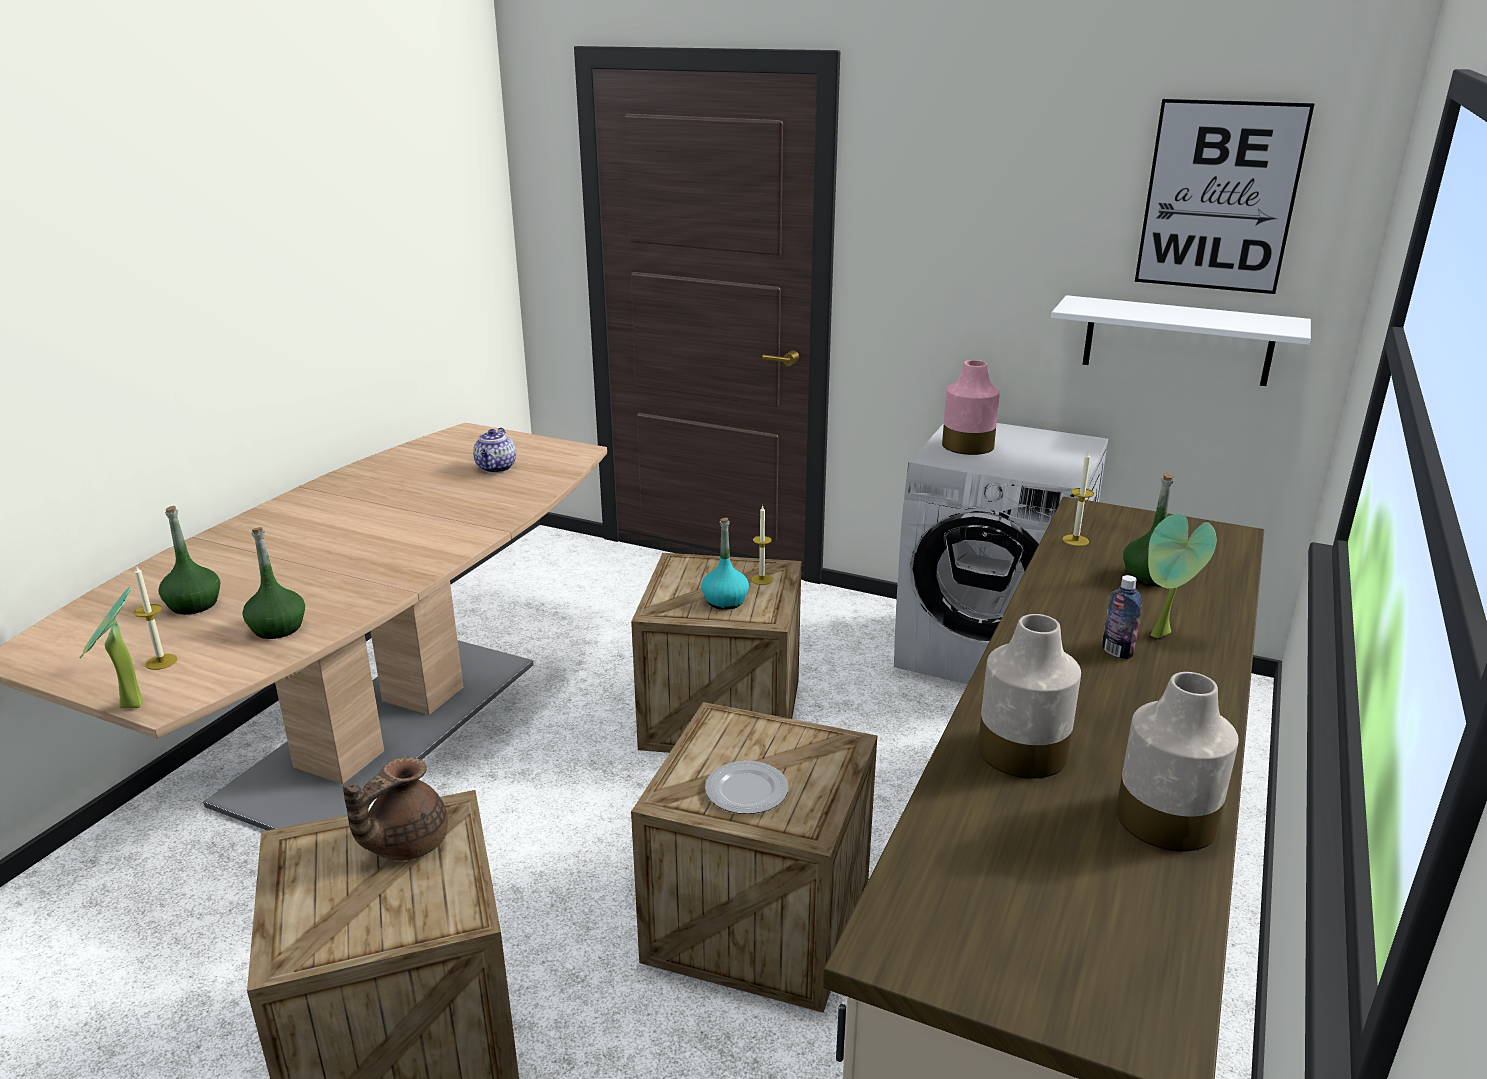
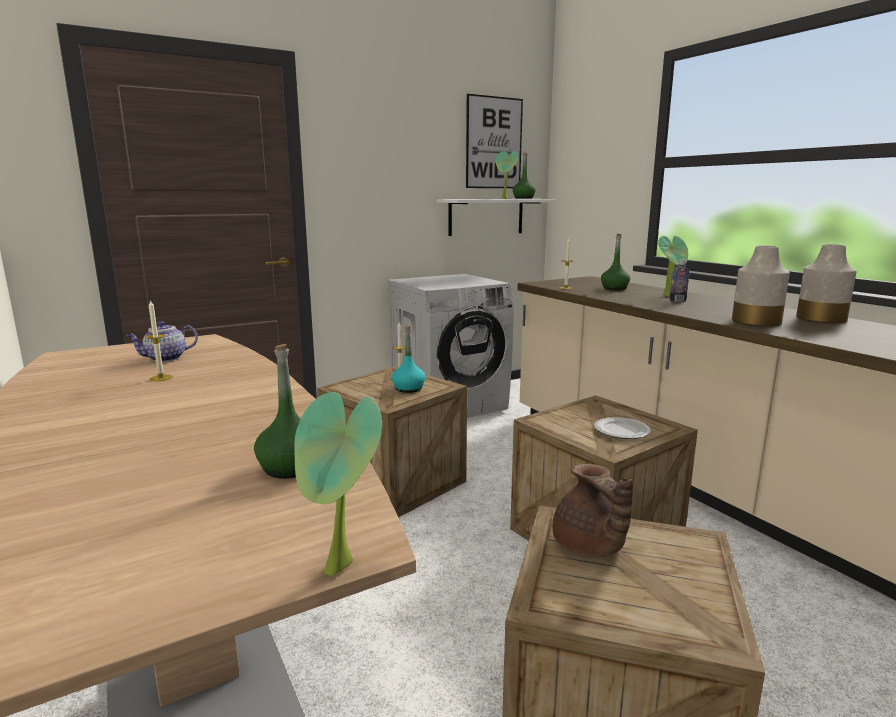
camera: 55 degrees left, 10 degrees down
(161, 662) = (253, 536): candle -> candle (161, 378)
(193, 605) = (142, 501): green bottle -> green bottle (523, 198)
(496, 468) = (165, 358): teapot -> teapot turned 105 degrees clockwise
(967, 445) = (428, 283): pink vase -> none
(1174, 321) = (505, 198): none -> potted plant

